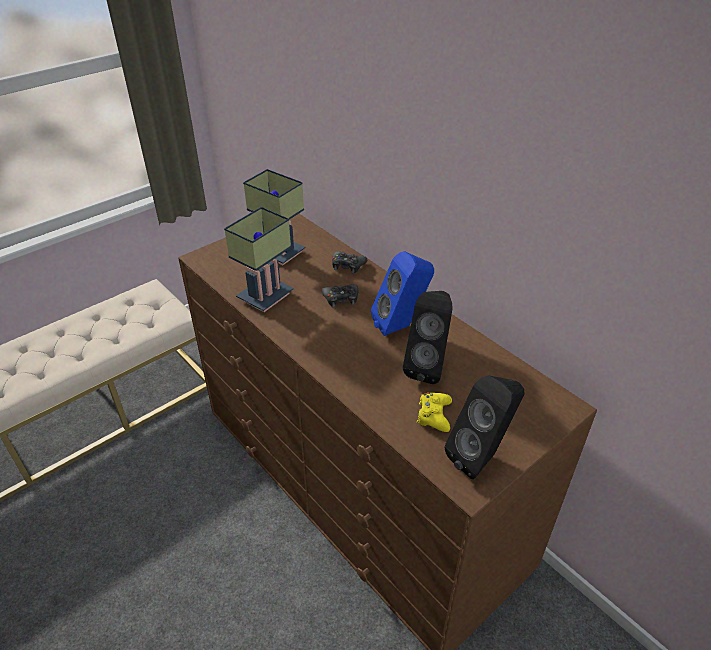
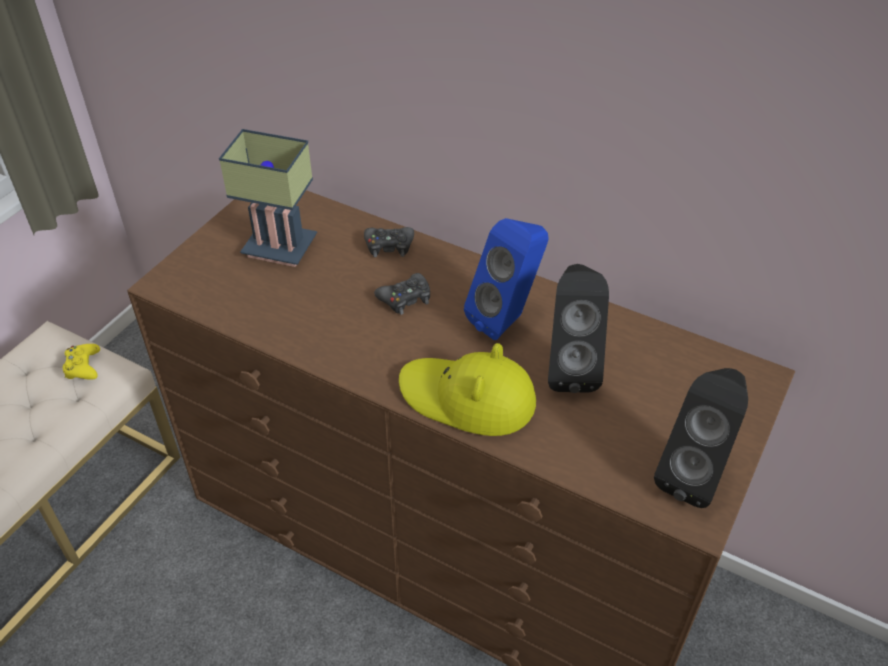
camera: 20 degrees left, 5 degrees up
(265, 298) = (297, 325): table lamp -> none
(349, 368) = (468, 398): none -> yellow hat
(434, 415) = (610, 435): yellow game controller -> yellow game controller (83, 367)

